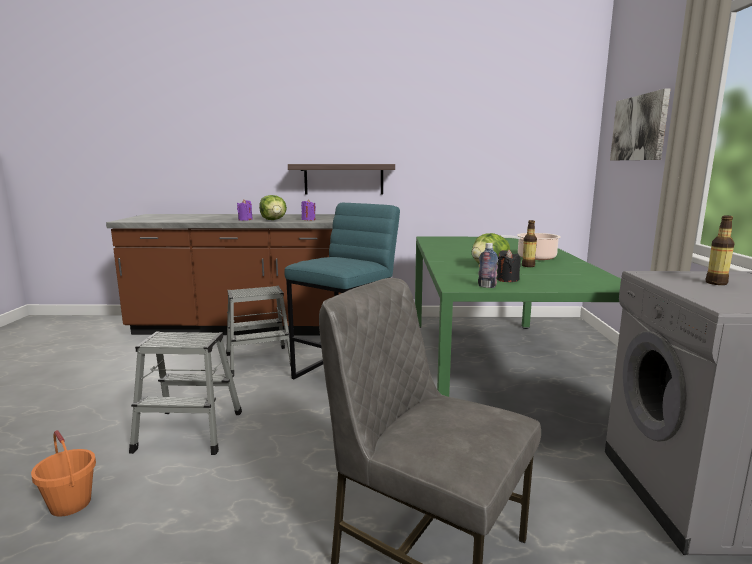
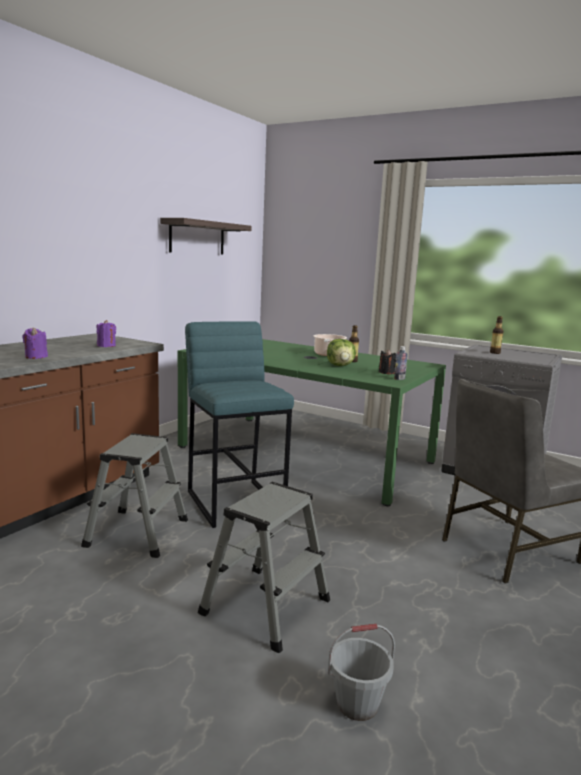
camera: 60 degrees left, 0 degrees up
(70, 504) = (357, 704): orange bucket -> grey bucket
(274, 220) = (73, 352): lettuce -> none
(343, 179) = (84, 290): shelf -> shelf (197, 237)
(639, 128) = (323, 247): picture -> none

